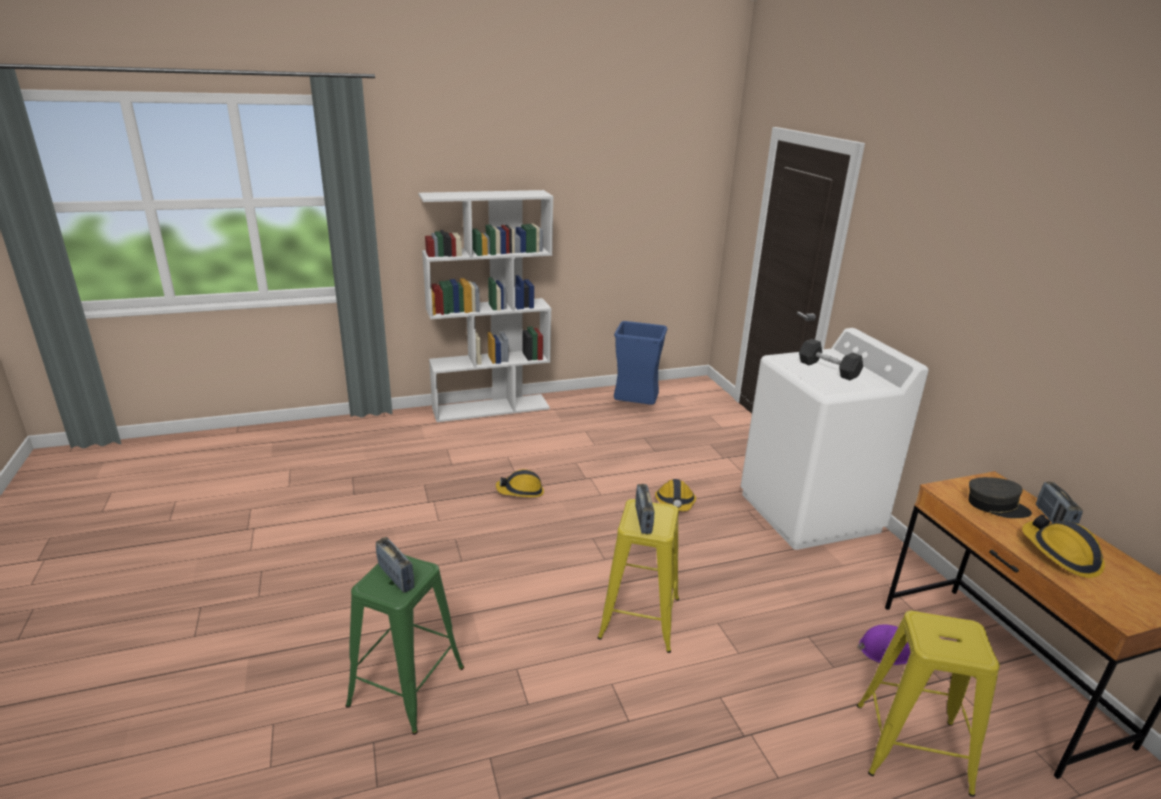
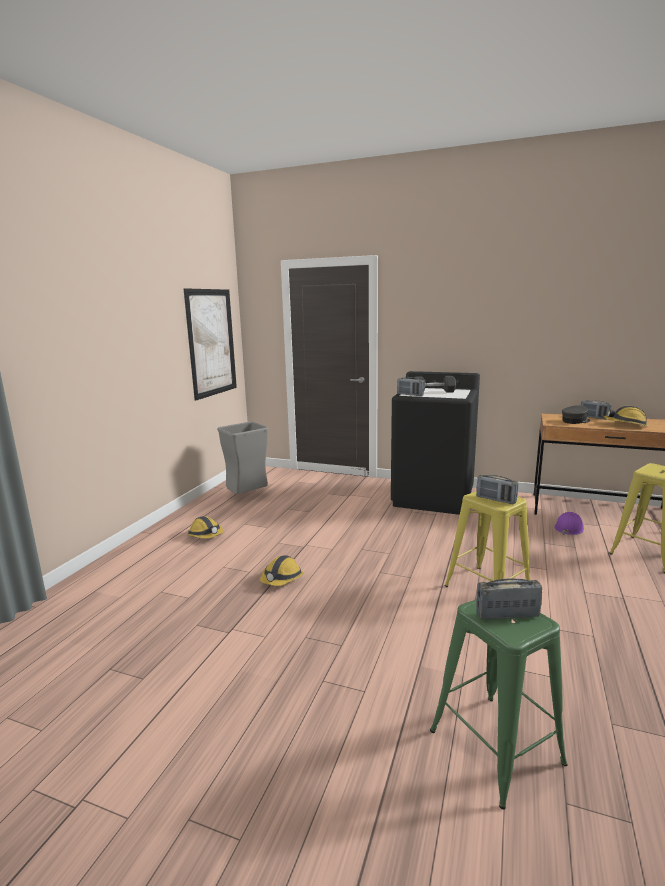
camera: 50 degrees left, 10 degrees down
(491, 408) = (138, 547): white bookcase -> none
(634, 408) = (247, 498): blue trash can -> grey trash can
(663, 221) = (212, 342): none -> picture
(675, 503) = (376, 528): hard hat -> hard hat (206, 535)
(783, 361) = (410, 395): none -> radio
(809, 513) = (433, 497): white washing machine -> black washing machine

